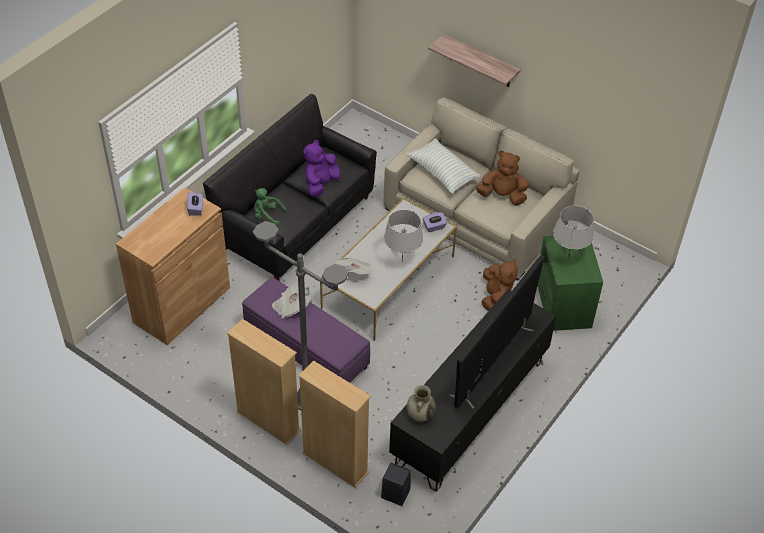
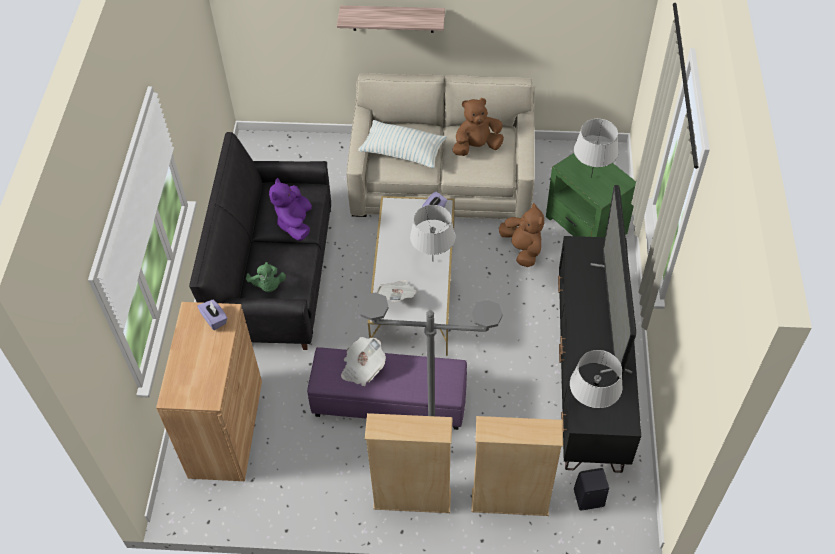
camera: 30 degrees left, 5 degrees up
(267, 216) = (268, 285): green plush toy -> green plush toy turned 105 degrees counterclockwise
(420, 415) = (590, 408): beige vase -> grey table lamp

